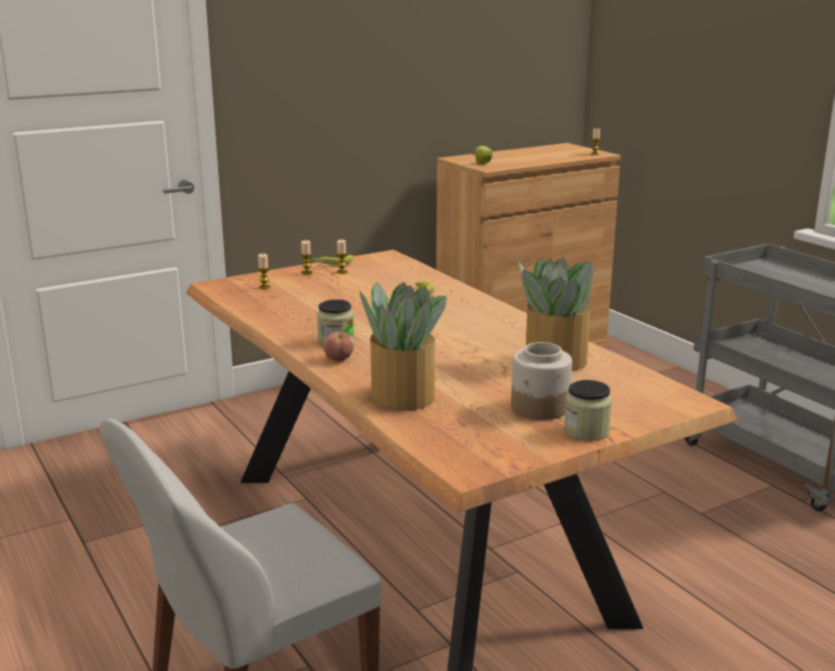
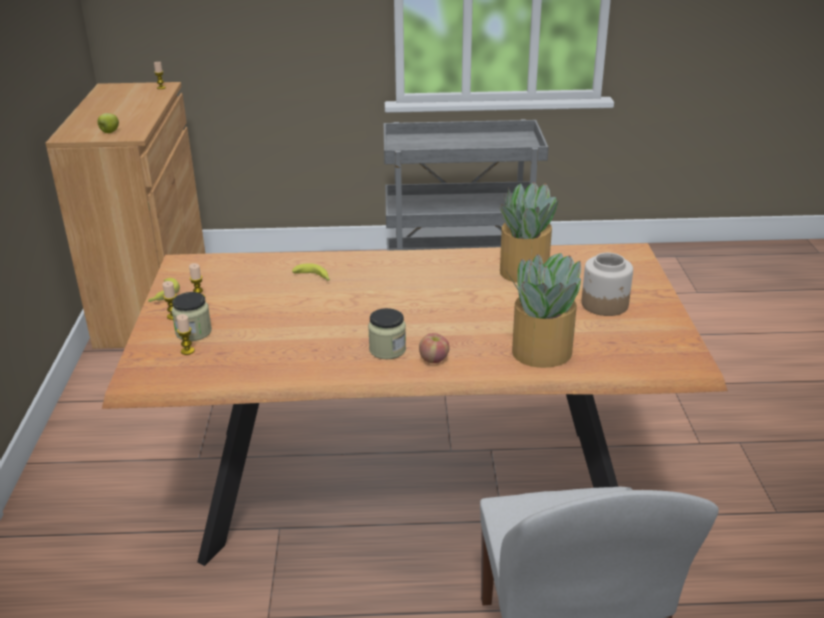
camera: 60 degrees left, 10 degrees up
(586, 431) = (655, 301): jar -> jar (193, 332)

